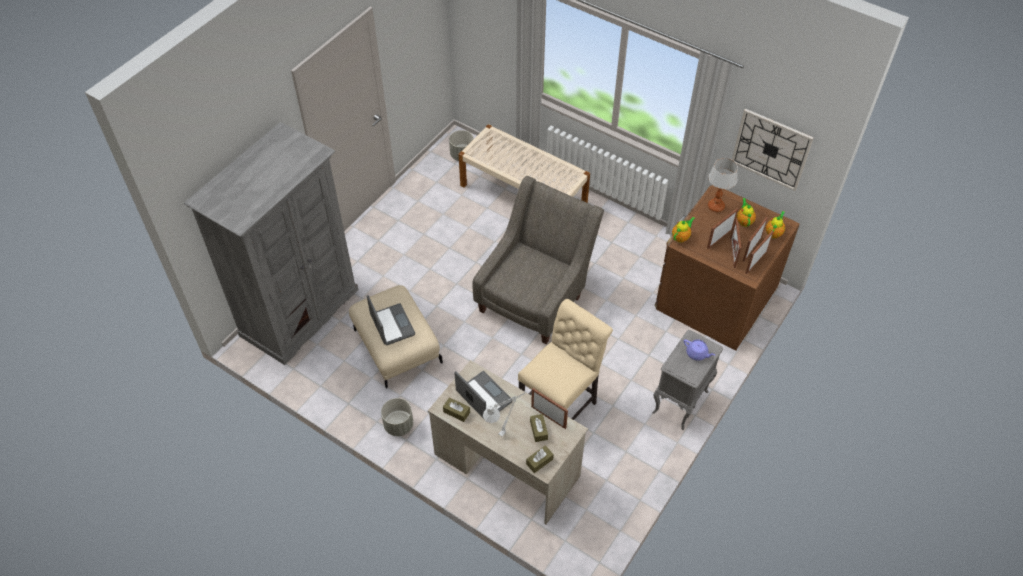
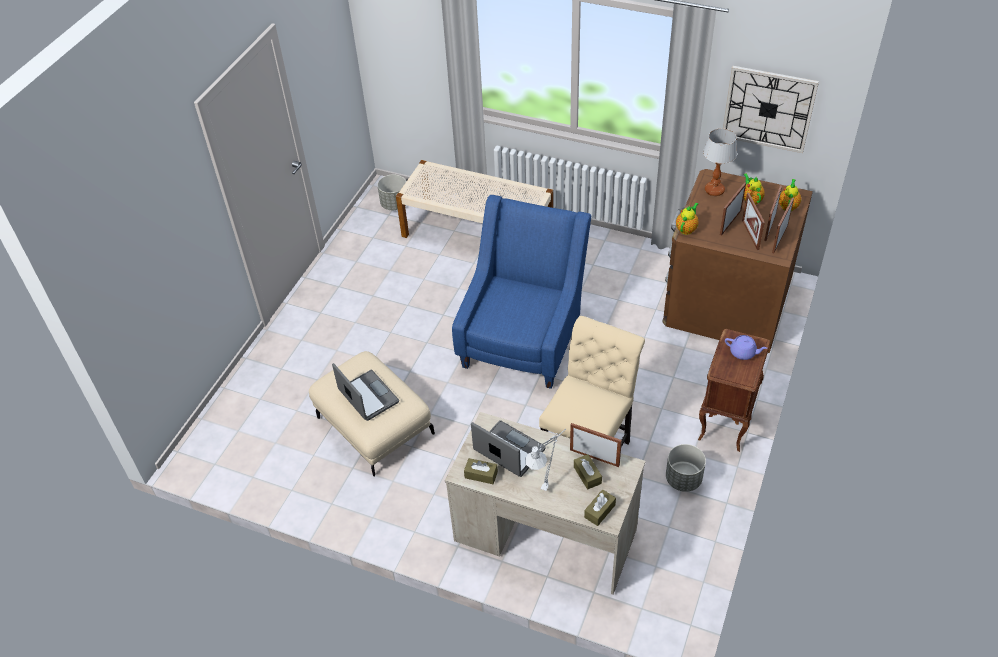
camera: 10 degrees left, 5 degrees down
(300, 312) = (245, 411): grey wardrobe -> none
(398, 425) = (400, 516): grey planter -> grey planter (683, 479)
(536, 296) = (524, 338): grey armchair -> blue armchair
(680, 402) = (726, 422): grey nightstand -> brown nightstand

